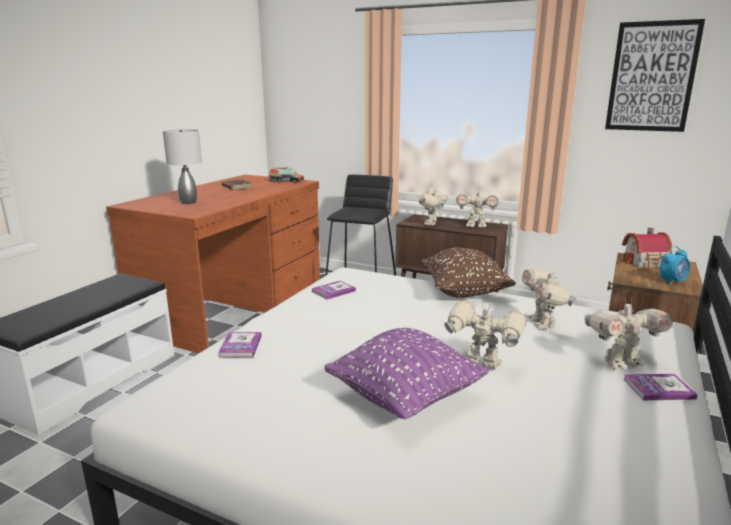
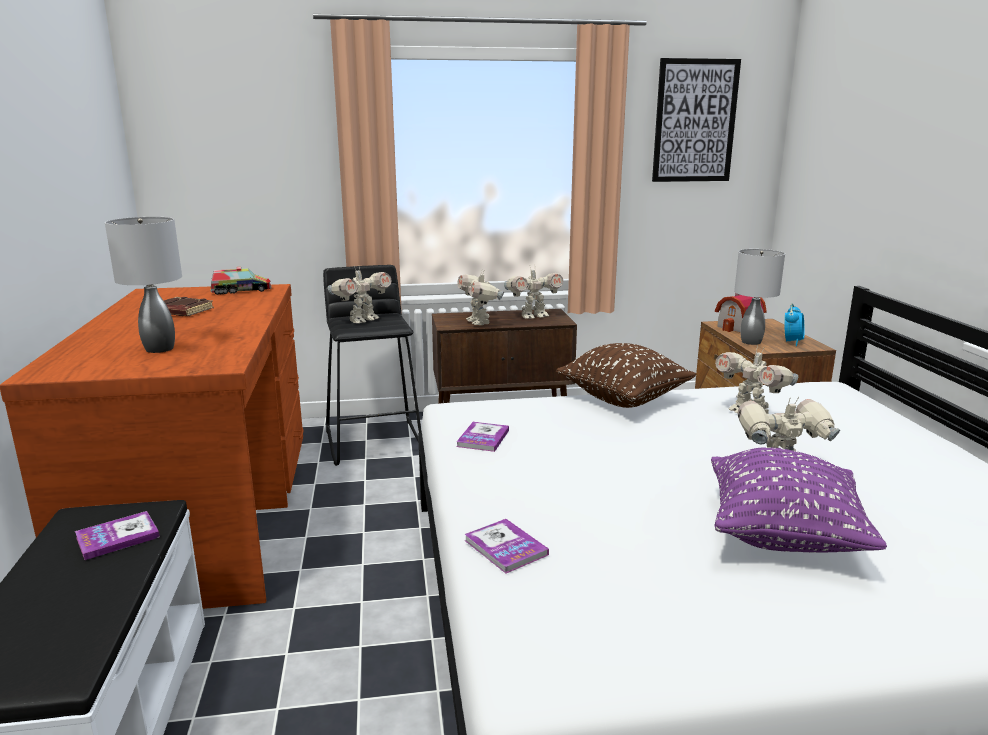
camera: 35 degrees left, 0 degrees up
(620, 362) = (865, 432): toy robot -> toy robot (362, 320)
(631, 274) = (751, 342): none -> grey table lamp
(658, 388) = (926, 446): book -> book (117, 537)

